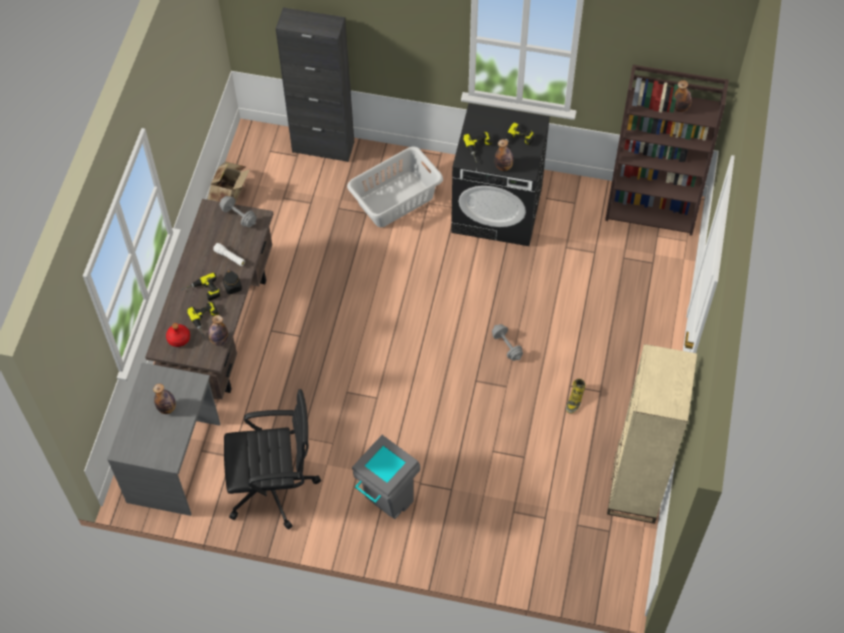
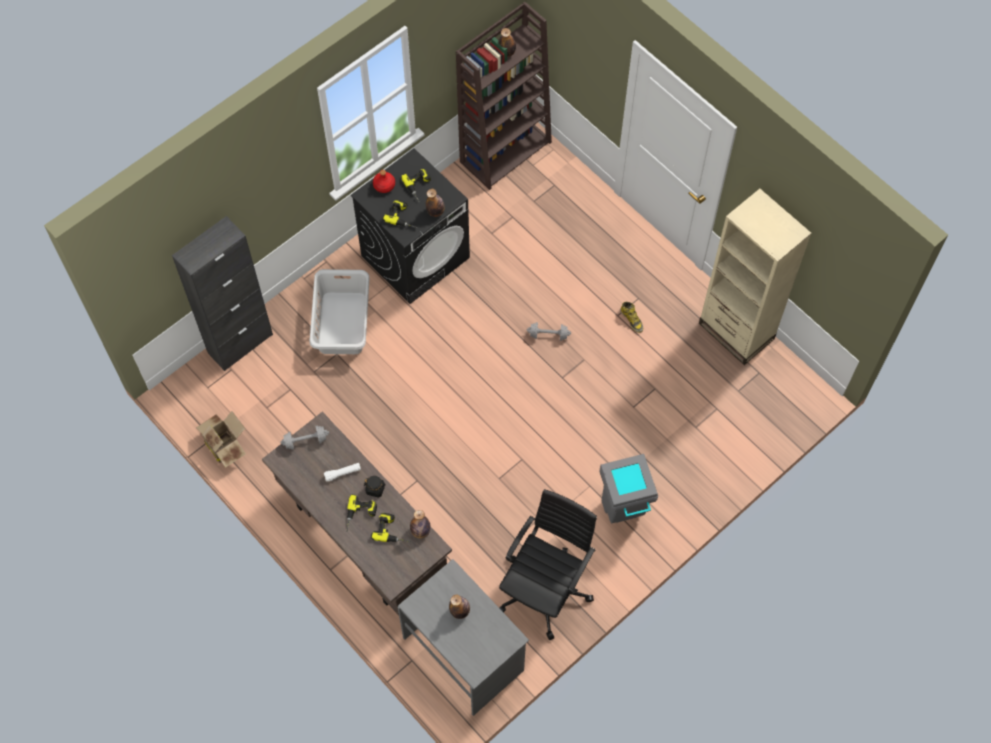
camera: 55 degrees left, 5 degrees up
(179, 338) = (394, 562): red bottle -> red bottle (384, 185)

